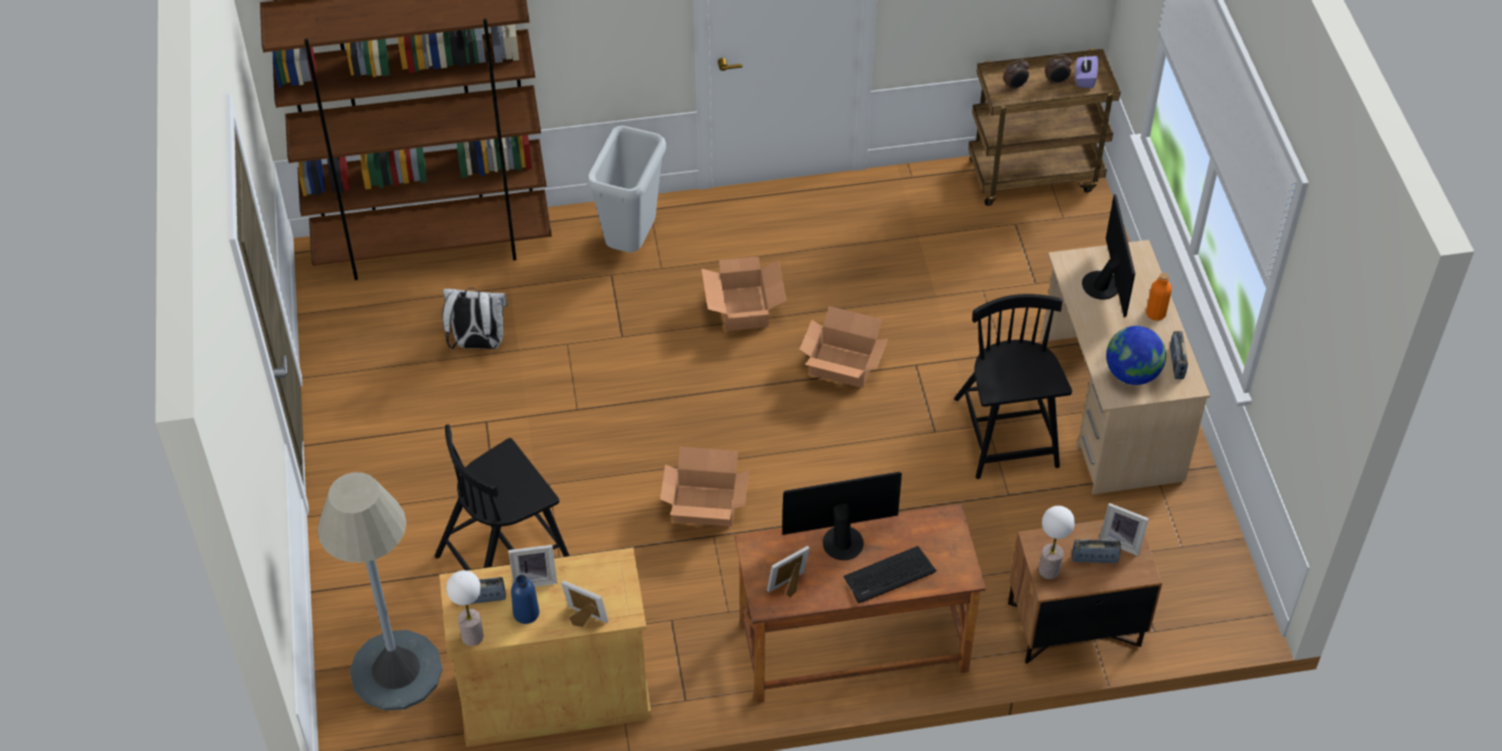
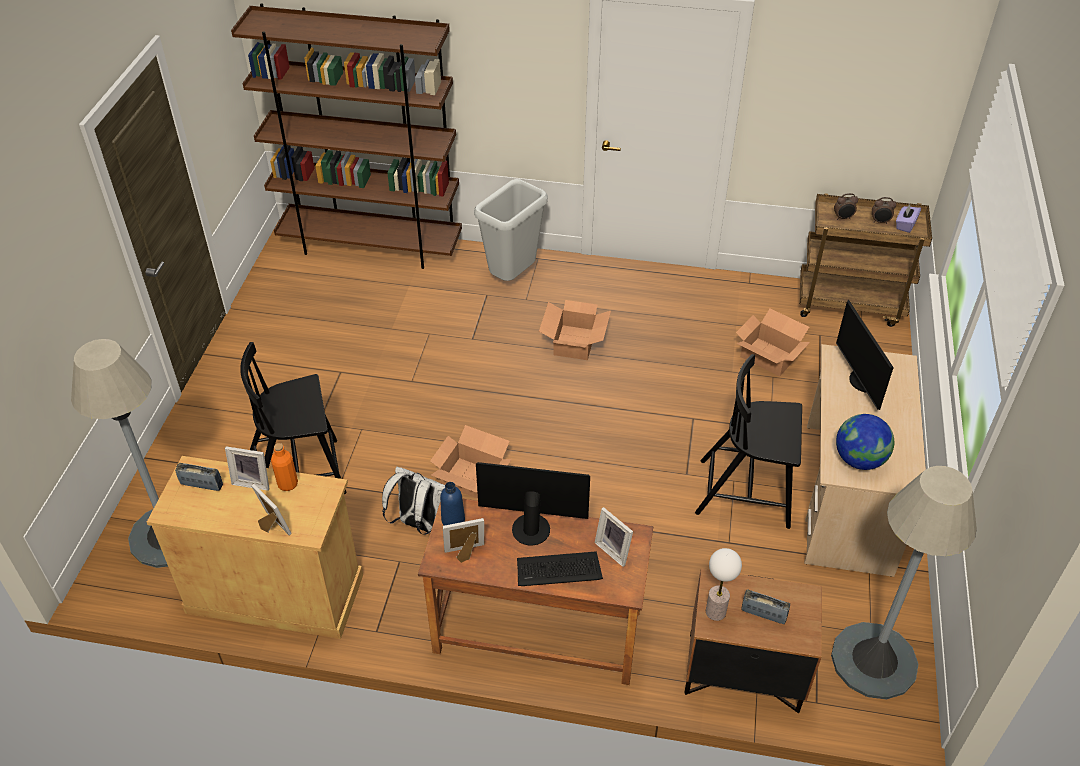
camera: 20 degrees right, 5 degrees down
(472, 637) = (175, 513): table lamp -> none
(477, 344) = (365, 317): white backpack -> white backpack (419, 524)
(526, 613) = (229, 507): blue bottle -> blue bottle (453, 520)
(842, 364) = (633, 402): cardboard box -> cardboard box (768, 356)
(1006, 434) = (746, 493): black chair -> black chair turned 90 degrees counterclockwise
(1105, 285) = (862, 381): monitor -> monitor turned 150 degrees clockwise
(1121, 541) = (796, 605): picture frame -> picture frame (615, 550)
(1155, 314) = (900, 416): orange bottle -> orange bottle (288, 484)
(1176, 363) = (905, 462): radio -> none
(1194, 573) = (874, 660): none -> grey floor lamp

